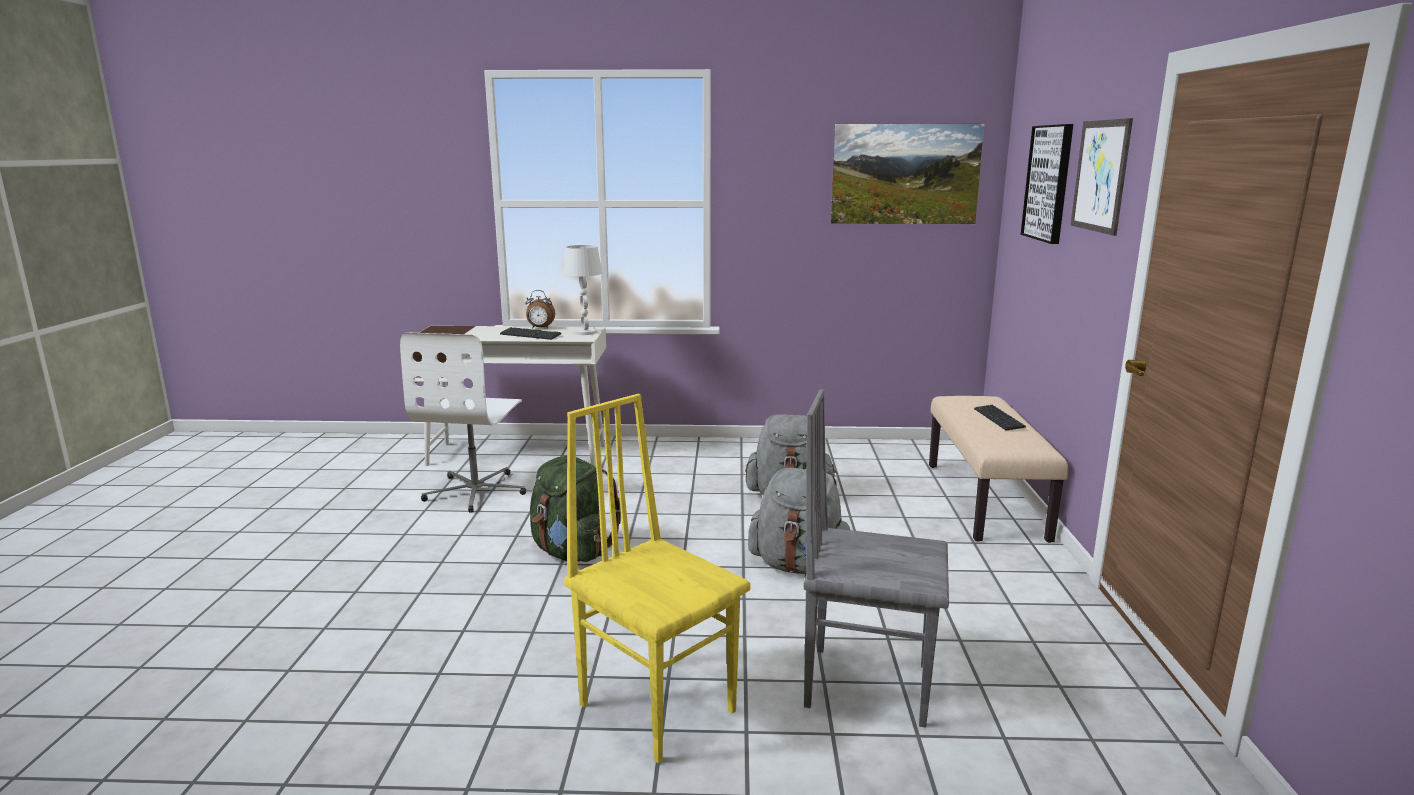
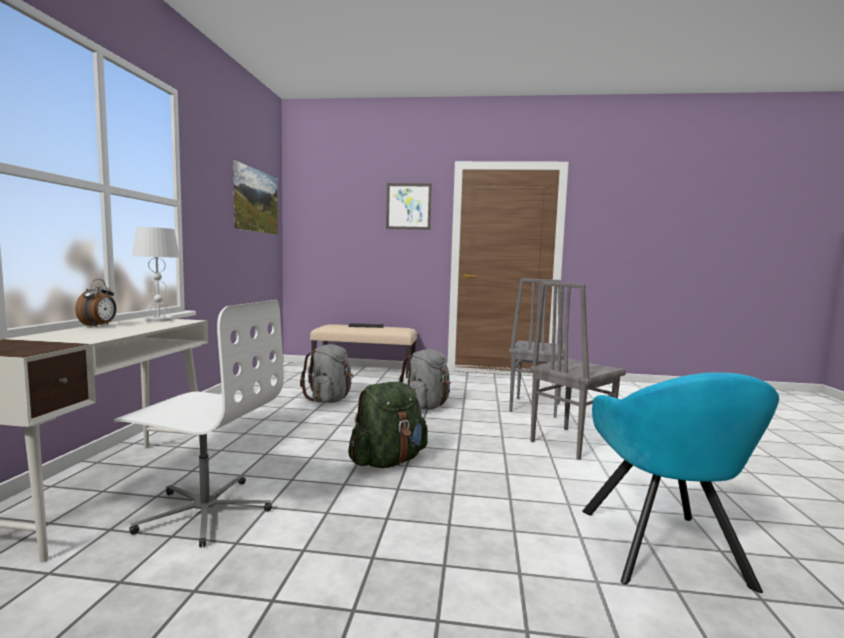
camera: 85 degrees left, 10 degrees down
(307, 730) = (664, 551): none -> turquoise armchair
(530, 335) = (132, 328): keyboard -> none
(658, 706) = (570, 442): yellow chair -> grey chair
(1049, 183) = (351, 211): picture -> none

